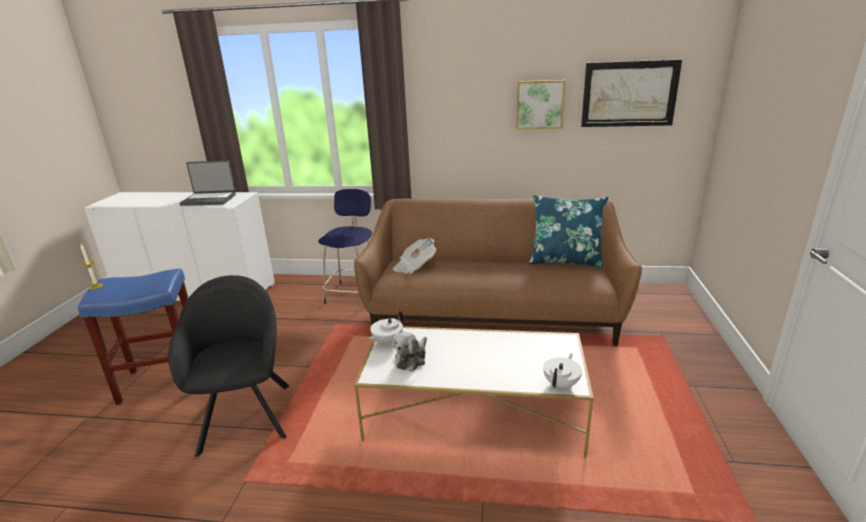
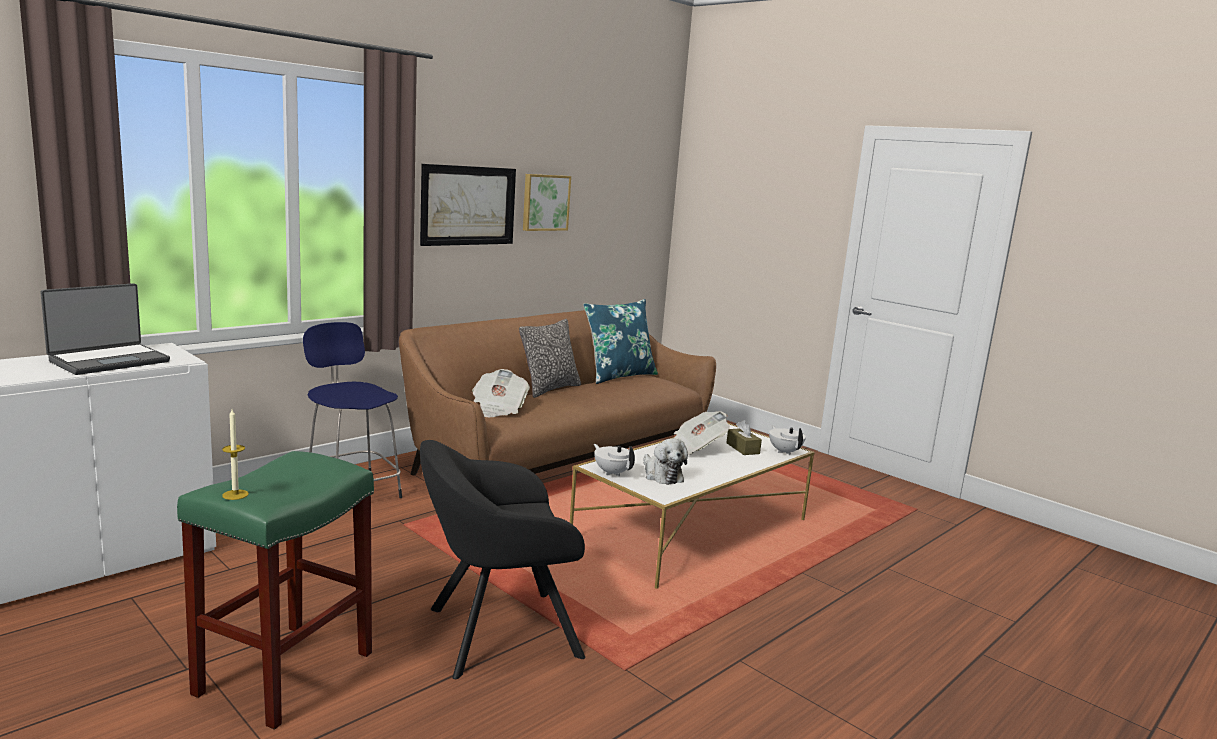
camera: 55 degrees left, 10 degrees down
(165, 380) = (286, 671): blue stool -> green stool
(247, 413) = (495, 633): black armchair -> black armchair turned 45 degrees counterclockwise
(387, 341) = (612, 473): white teapot -> white teapot turned 150 degrees clockwise
(485, 259) = (549, 389): none -> pillow
(490, 346) = (694, 448): none -> newspaper
(530, 363) = (742, 448): none -> brown tissue box
(629, 94) = (615, 195): picture -> picture (468, 205)

